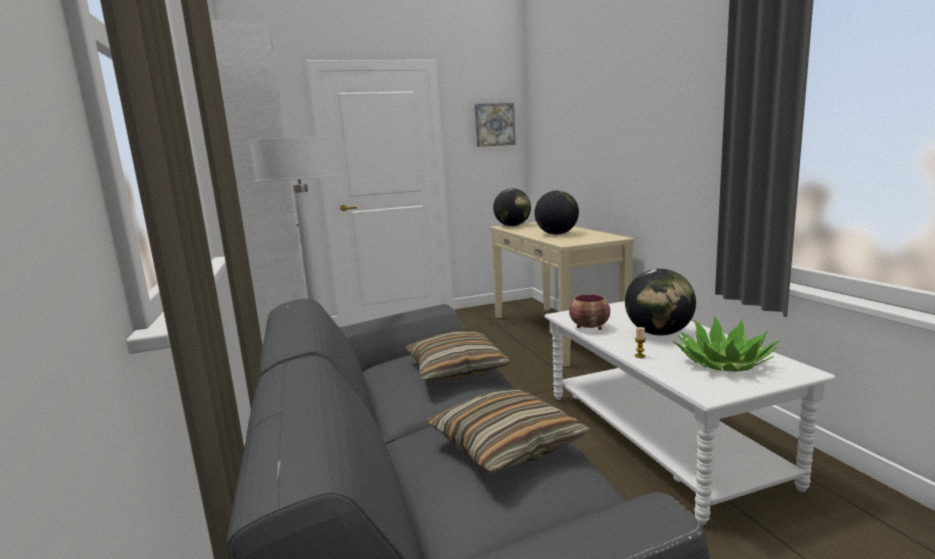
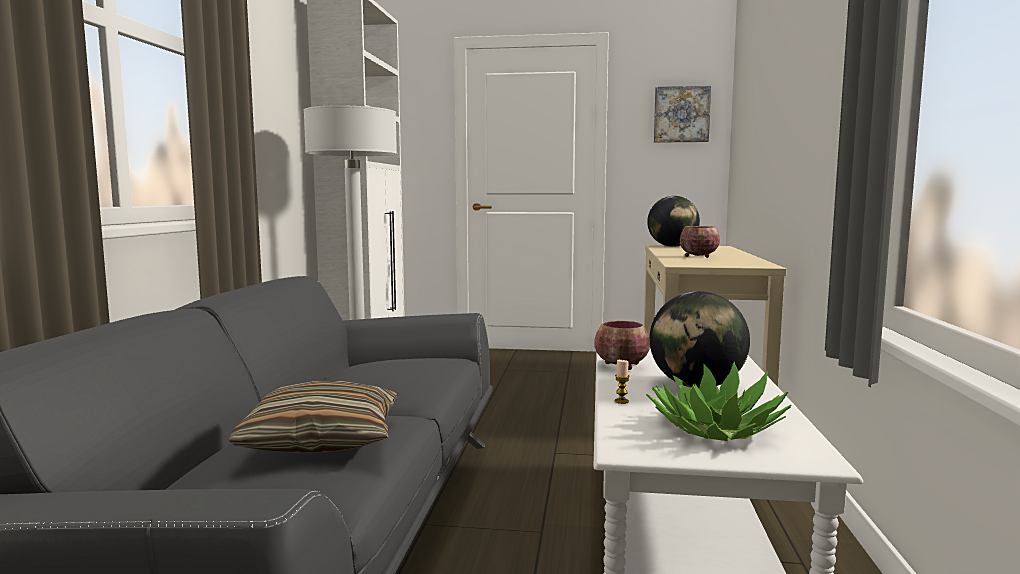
camera: 25 degrees right, 5 degrees down
(456, 368) = (405, 373): pillow -> none
(557, 234) = (698, 256): globe -> bowl

